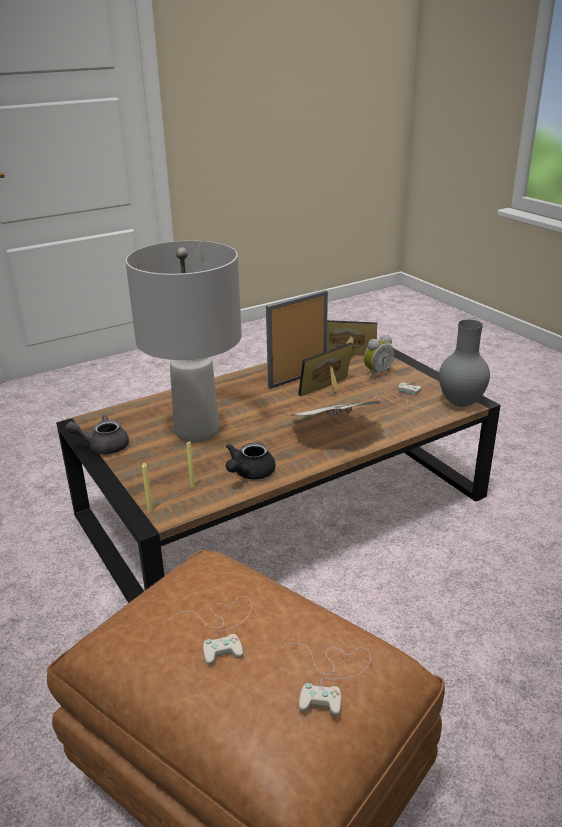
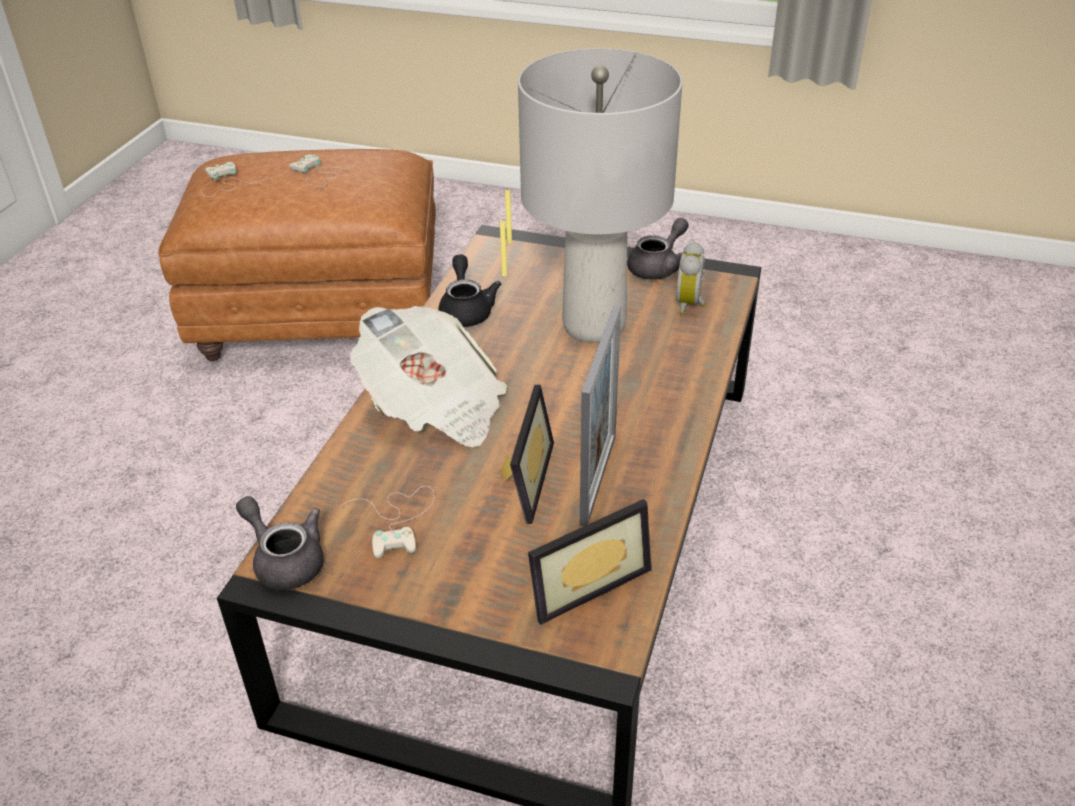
camera: 140 degrees right, 10 degrees up
(376, 372) = (488, 565): alarm clock -> alarm clock (691, 304)
(462, 403) = (285, 560): grey vase -> grey teapot

